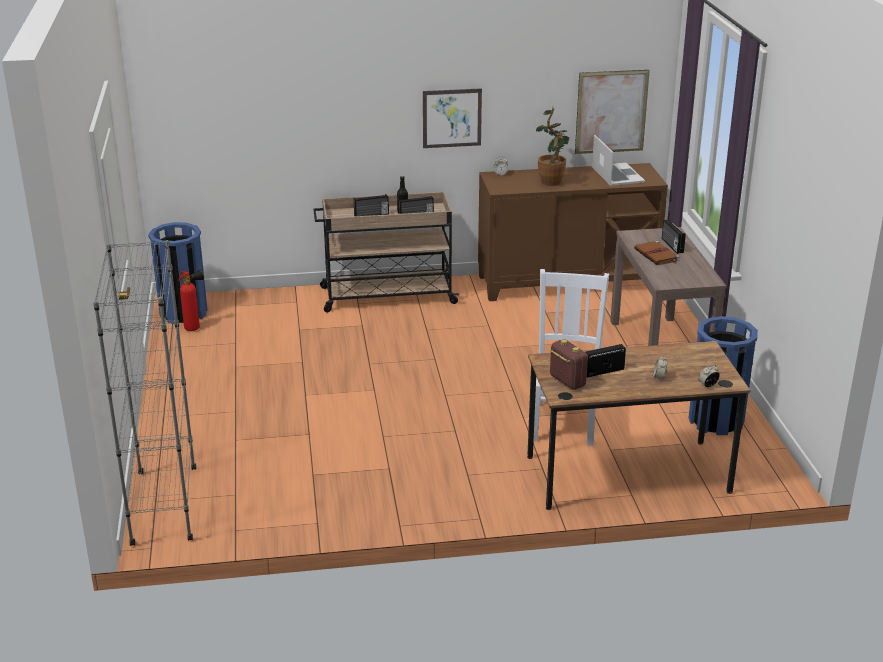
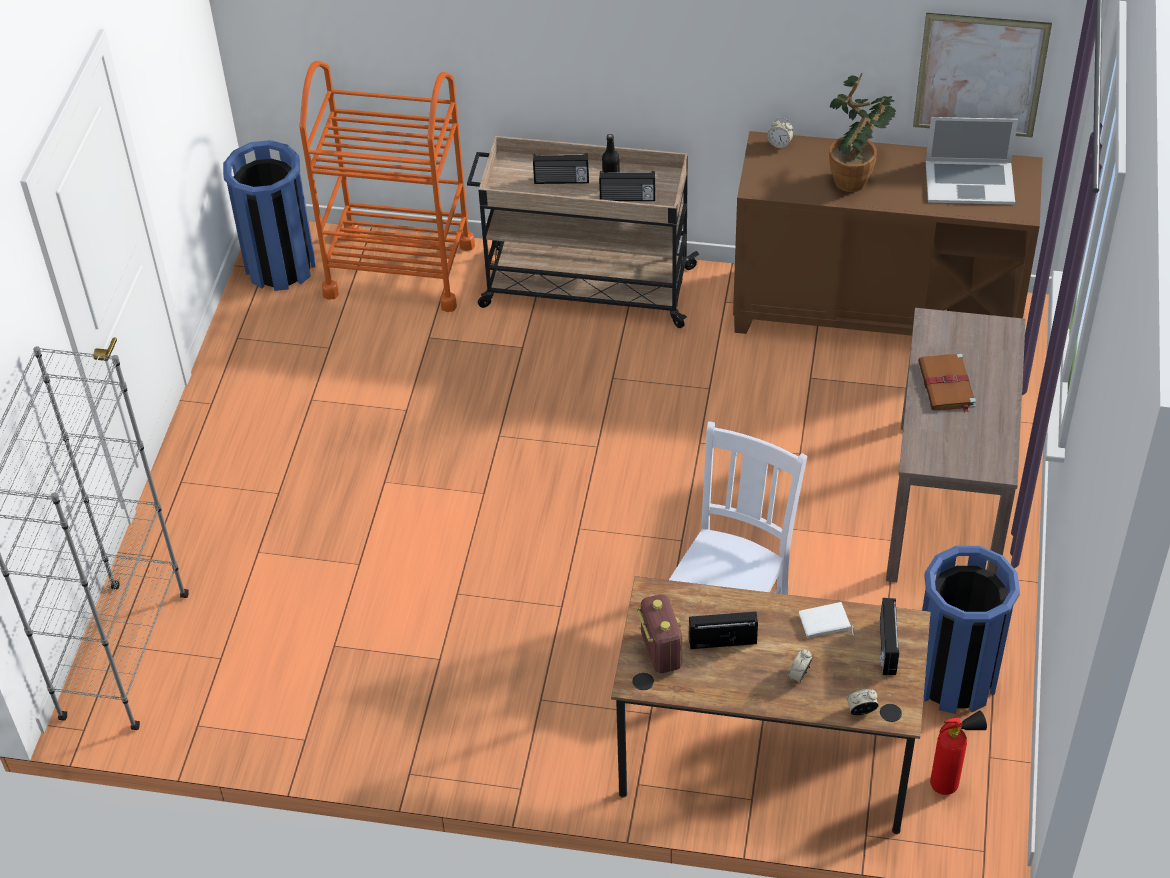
camera: 20 degrees right, 20 degrees up
(195, 328) = (285, 302): fire extinguisher -> fire extinguisher (950, 783)
(264, 304) = (399, 269): none -> orange cart
(452, 118) = (706, 50): picture -> none
(617, 175) = (969, 182): laptop -> laptop turned 90 degrees clockwise
(658, 355) = (824, 623): none -> white book
(671, 245) = (984, 365): radio -> radio (886, 647)

